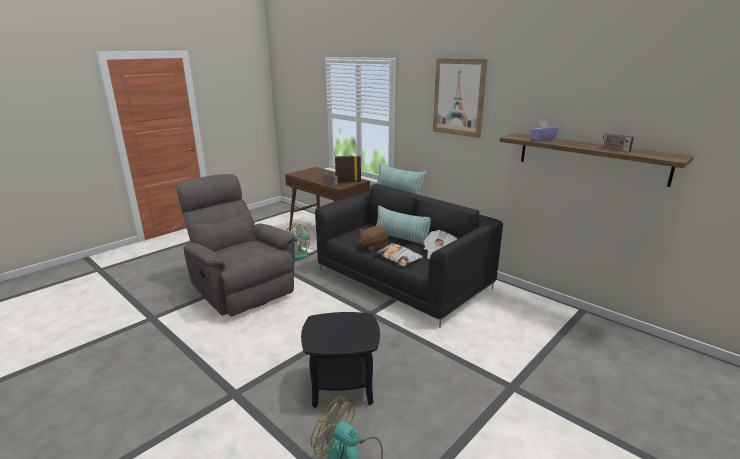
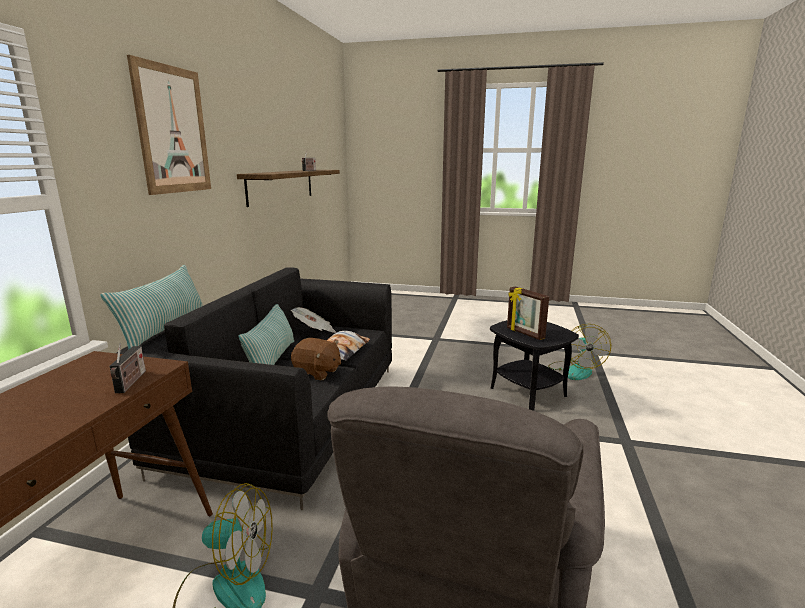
camera: 120 degrees left, 5 degrees down
(348, 181) = (101, 369): picture frame -> picture frame (524, 333)
(542, 139) = (276, 172): purple tissue box -> none

